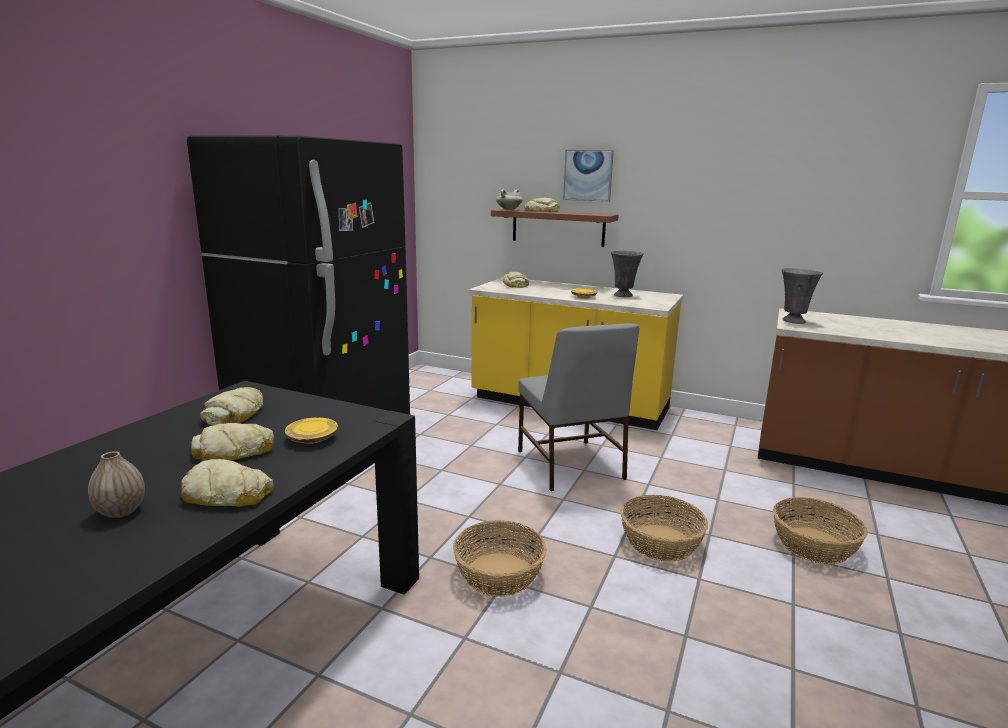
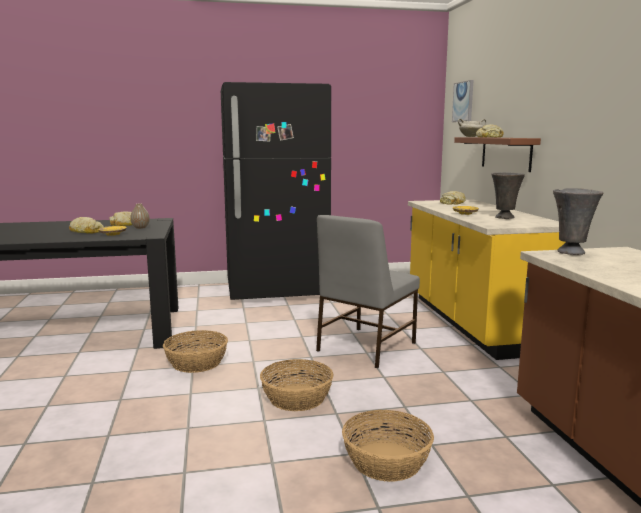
camera: 55 degrees right, 5 degrees down
(121, 511) = (22, 233): vase -> vase (140, 227)
(227, 494) = (44, 237): bread -> none
(588, 175) = (524, 101): picture -> picture (463, 101)

